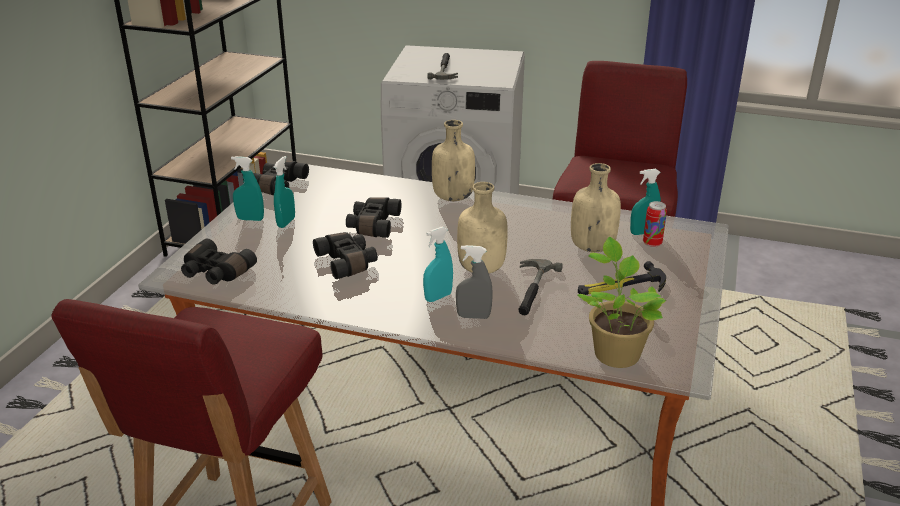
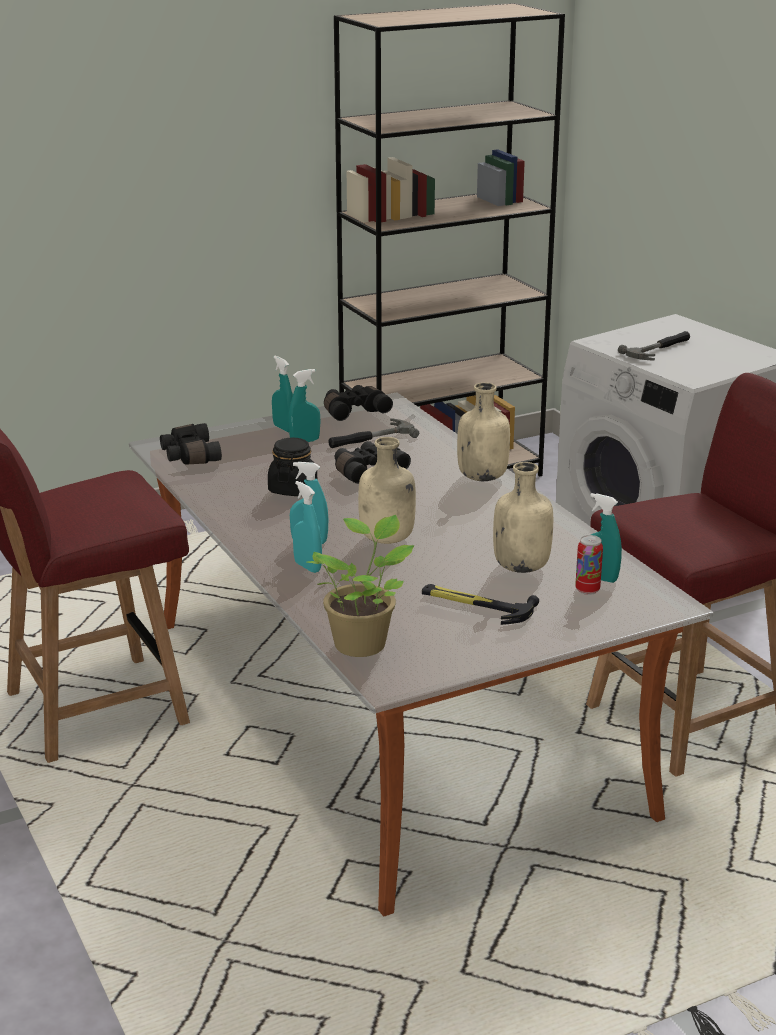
camera: 45 degrees right, 5 degrees down
(348, 262) = (293, 489): black binoculars -> black jar
(473, 316) = (307, 567): grey spray bottle -> turquoise spray bottle
(532, 289) = (394, 571): hammer -> hammer (370, 438)

